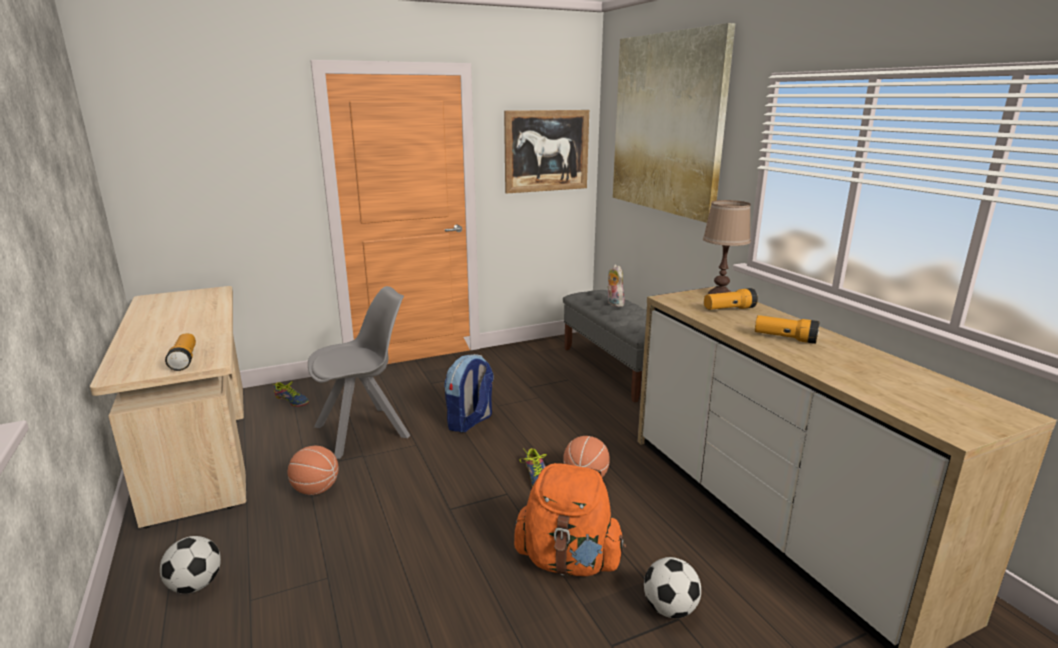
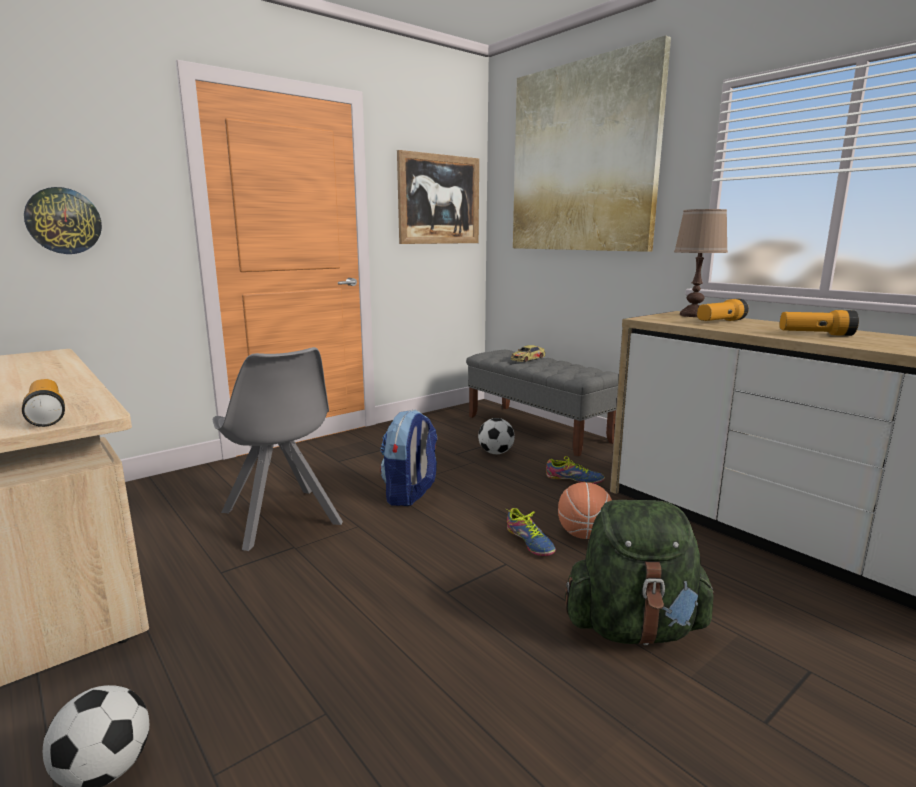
camera: 15 degrees left, 5 degrees down
(227, 191) = (63, 221): none -> wall clock
(292, 400) = (163, 497): shoe -> shoe (574, 479)
(316, 489) = (248, 597): basketball -> none
(364, 431) = (281, 519): grey chair -> grey chair turned 105 degrees clockwise
(568, 561) = (634, 628): orange backpack -> green backpack
(613, 304) = (528, 358): plush toy -> toy car
(670, 609) = (791, 661): football -> football (496, 453)

